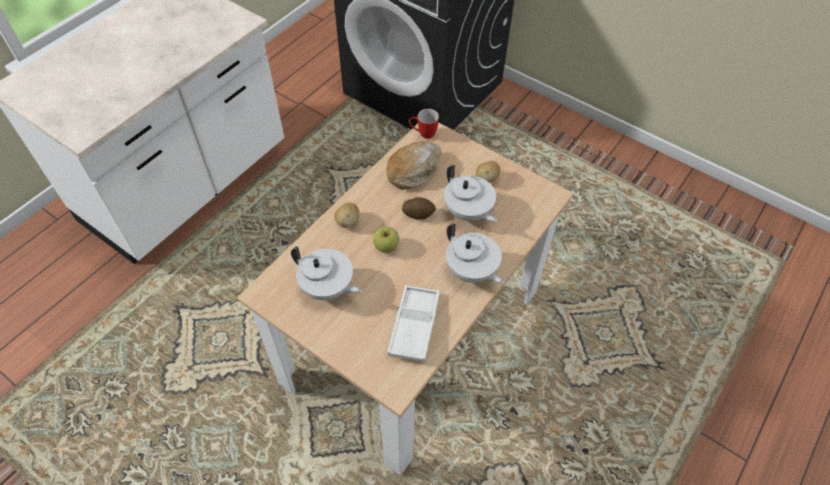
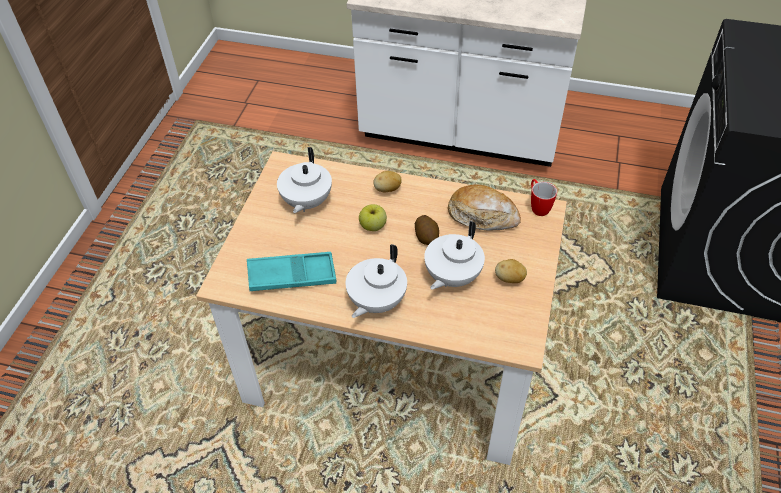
camera: 70 degrees right, 5 degrees down
(414, 325) = (292, 276): white tray -> turquoise tray

